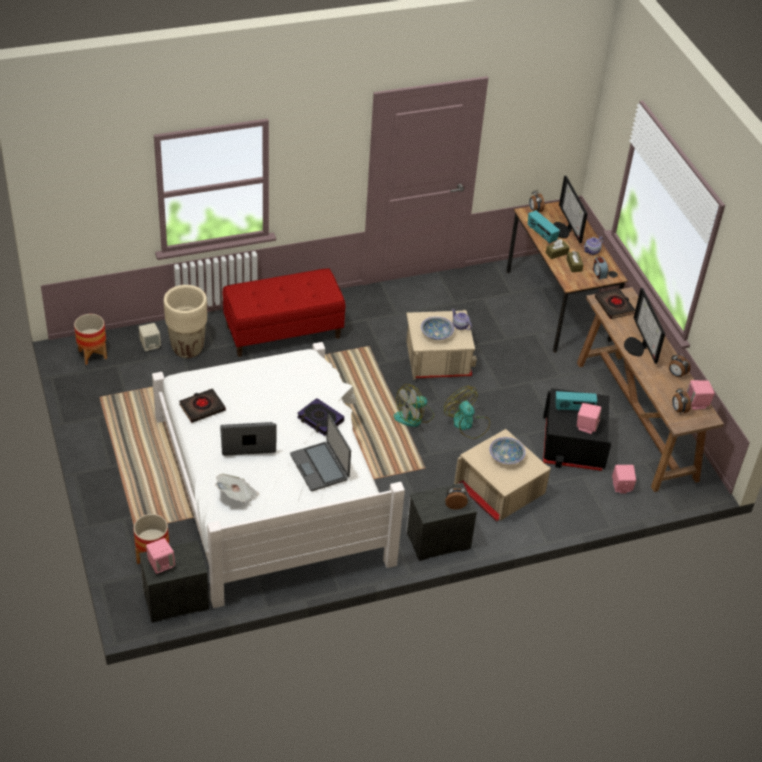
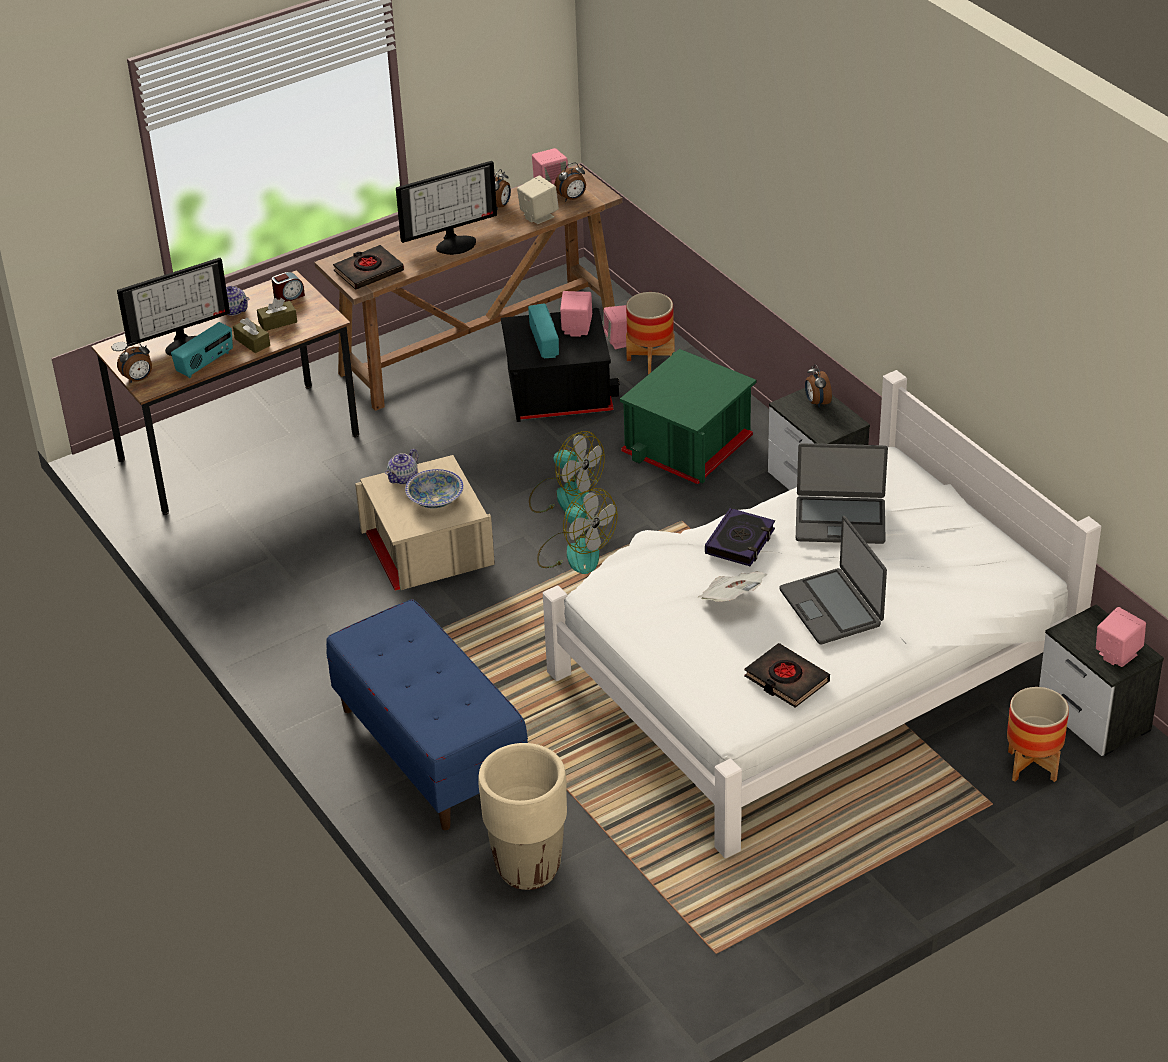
camera: 100 degrees left, 5 degrees down
(92, 354) = (605, 1004): planter -> planter (650, 360)
(150, 345) = (541, 925): beige speaker -> beige speaker (538, 216)
(237, 495) = (951, 590): newspaper -> newspaper (731, 599)
(283, 332) = (429, 750): red bench -> blue bench
(320, 467) = (840, 520): laptop -> laptop turned 45 degrees clockwise
(467, 424) = (565, 496): fan -> fan turned 90 degrees counterclockwise
(499, 491) = (689, 444): beige storage box -> green storage box
(506, 457) = (678, 389): bowl -> none

